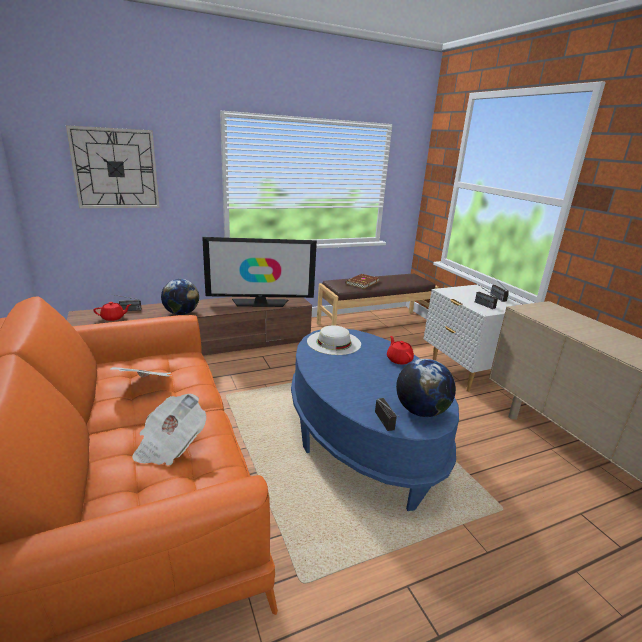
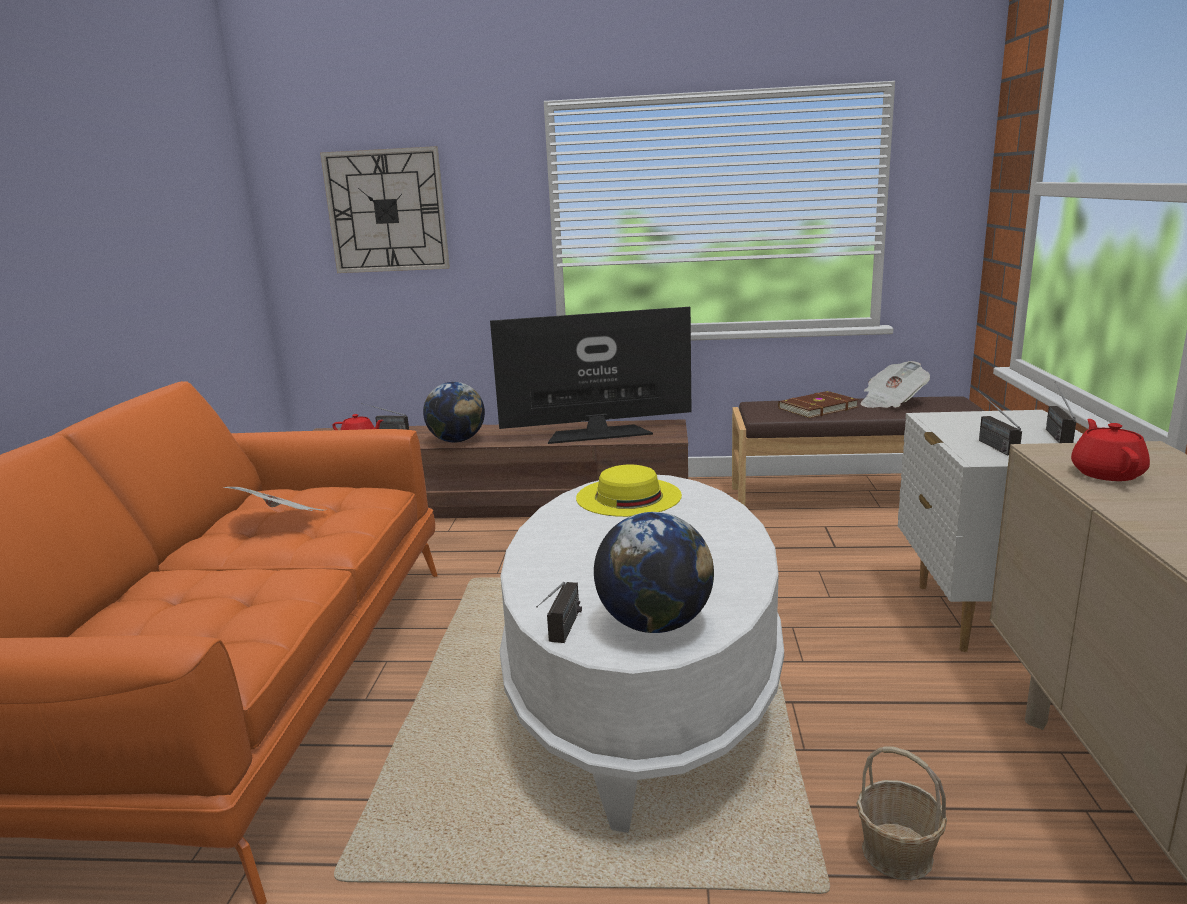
camera: 30 degrees right, 5 degrees down
(170, 445) = (219, 598): newspaper -> newspaper (891, 402)
(260, 303) = (597, 434): television -> television turned 150 degrees clockwise
(334, 342) = (628, 496): white hat -> yellow hat
(362, 437) = (643, 687): blue coffee table -> white coffee table
(399, 359) = (721, 537): red teapot -> red teapot (1106, 473)
(511, 485) = (897, 853): none -> basket

